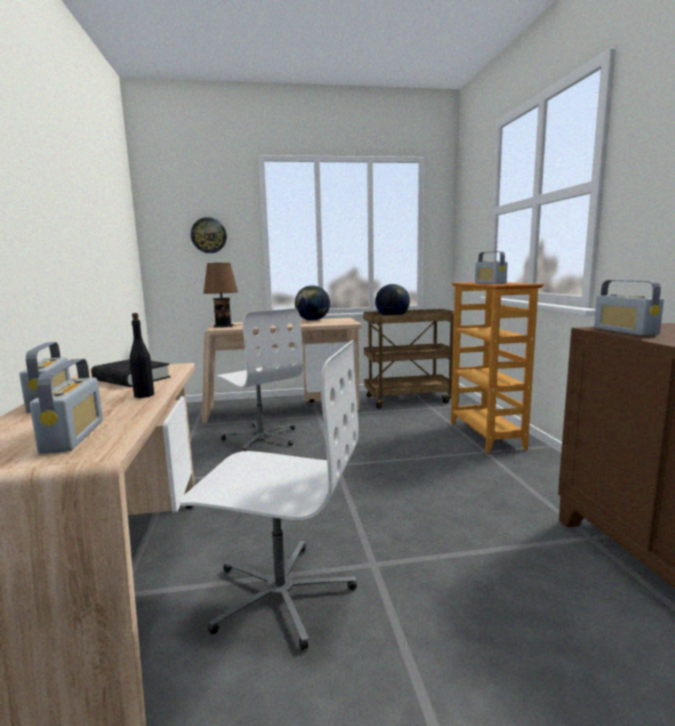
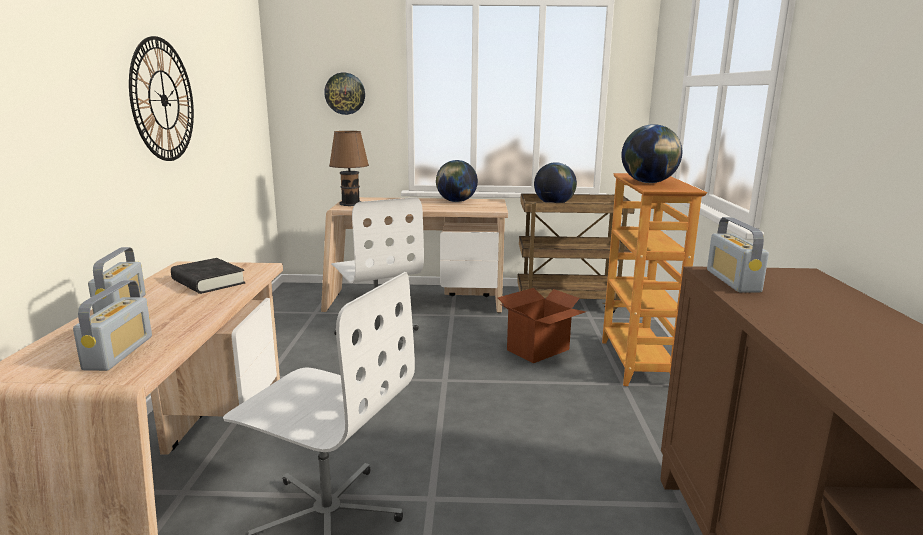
camera: 10 degrees right, 5 degrees up
(62, 222) = (163, 100): none -> wall clock
(144, 395) = (206, 307): black bottle -> none
(404, 434) = (538, 350): none -> cardboard box
(490, 283) = (649, 182): radio -> globe

